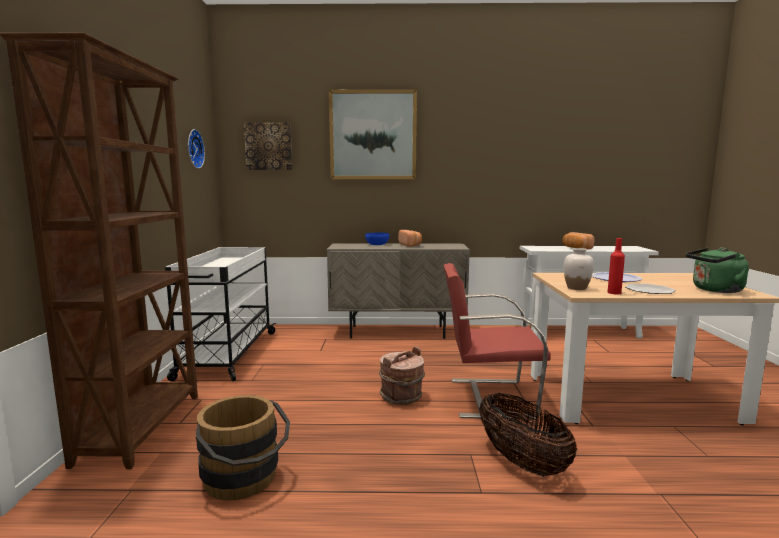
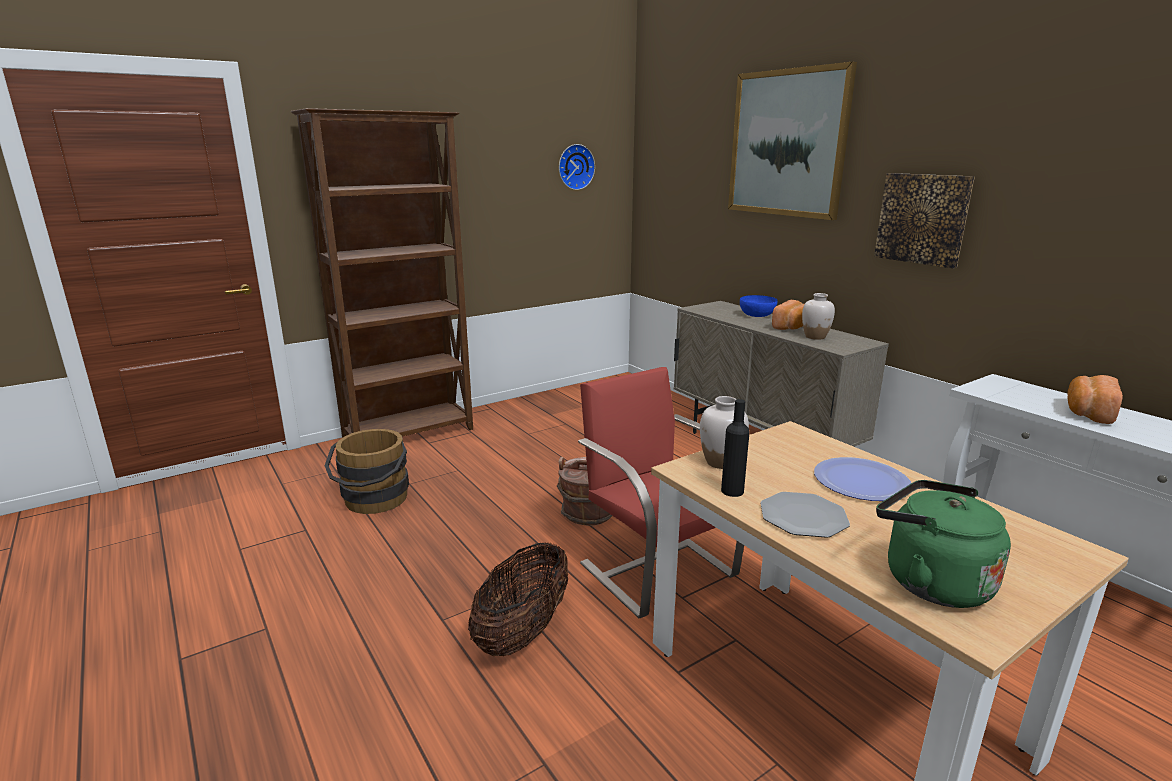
camera: 55 degrees right, 10 degrees up
(228, 355) = (562, 402): white cart -> none
(268, 146) = (675, 158): picture -> picture (923, 219)
(434, 246) = (815, 337): none -> white vase
(614, 293) = (732, 491): red bottle -> black bottle

